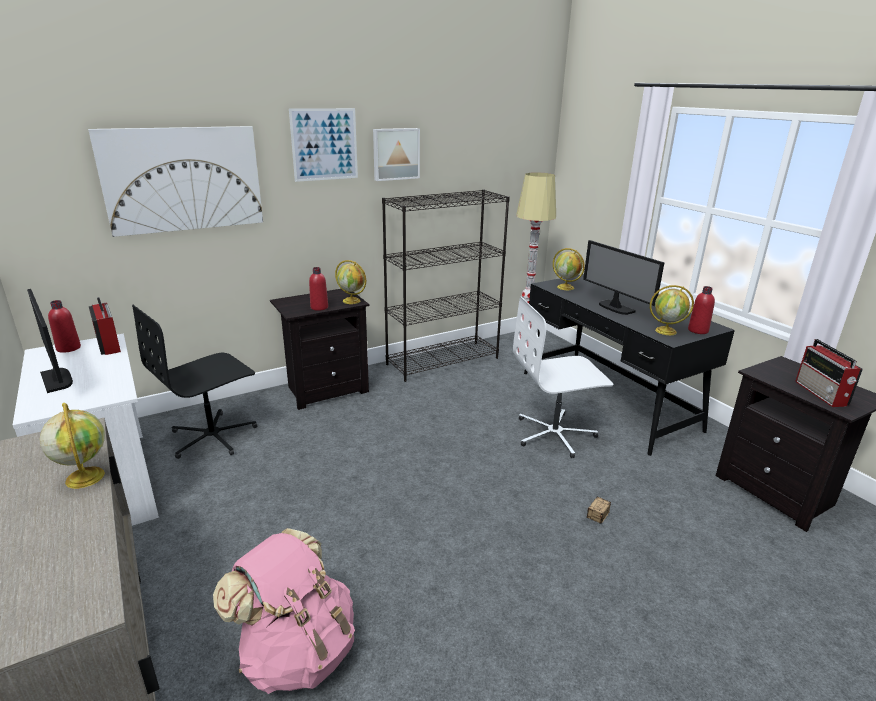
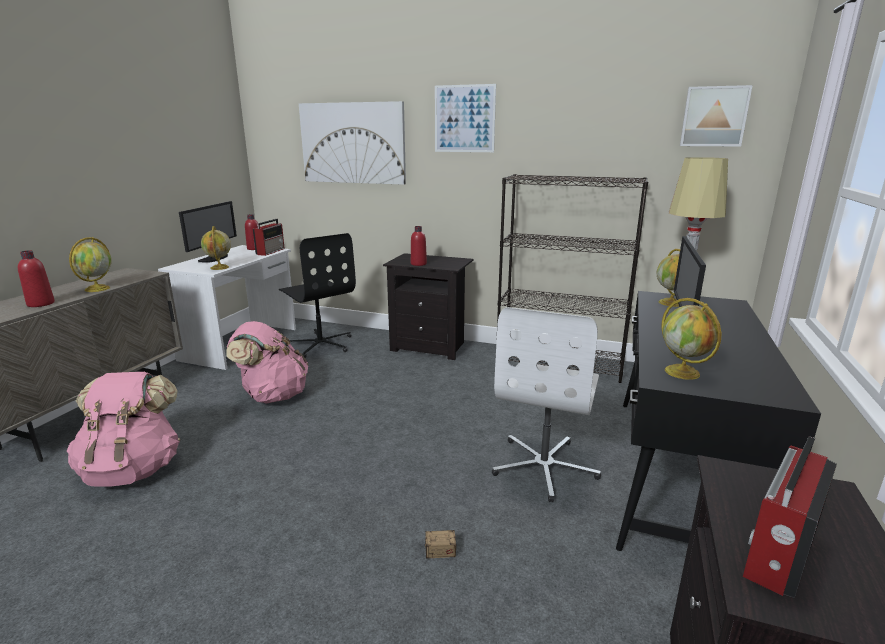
camera: 50 degrees right, 5 degrees down
(213, 437) = (321, 344): black office chair -> black office chair turned 135 degrees counterclockwise
(278, 506) = (272, 396): none -> pink backpack
(352, 301) = (451, 266): globe -> globe (219, 268)
(395, 154) = (537, 130): picture -> picture (714, 116)
(555, 434) = (544, 466): white office chair -> white office chair turned 105 degrees counterclockwise
(698, 330) = (740, 390): red bottle -> red bottle (41, 304)

